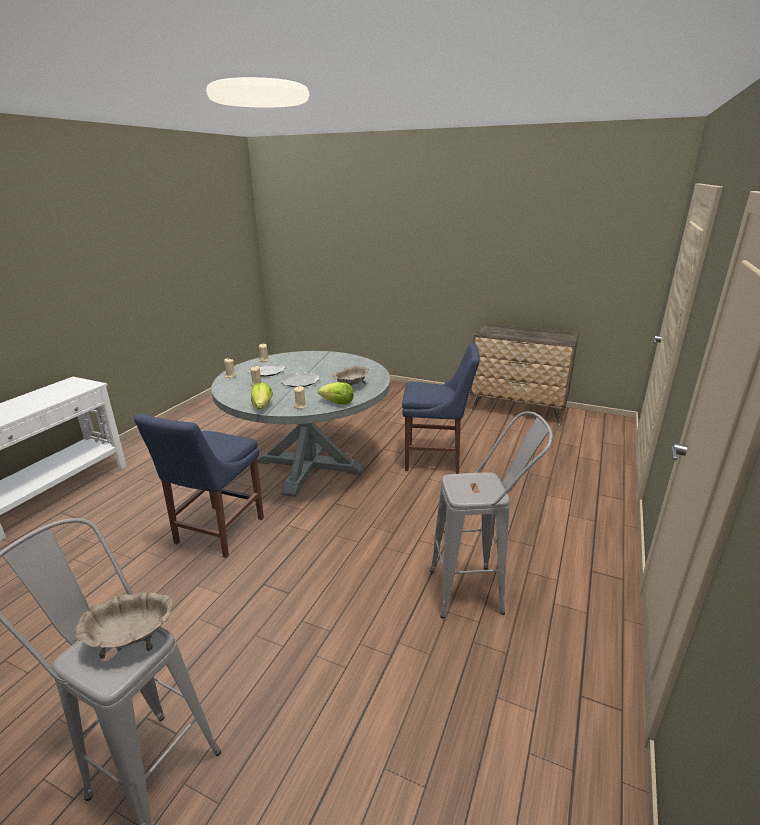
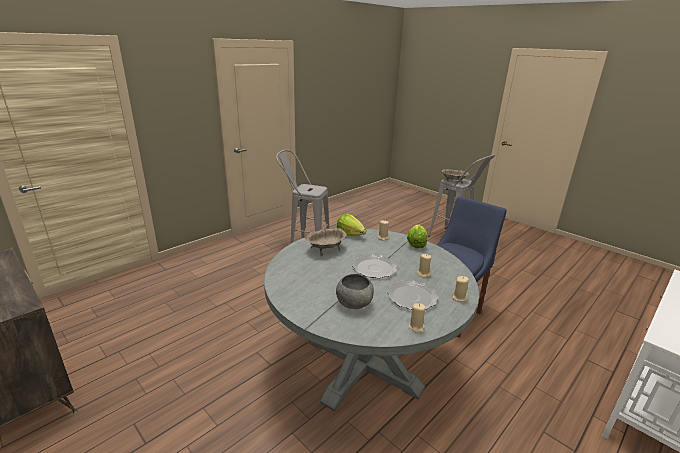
camera: 160 degrees left, 0 degrees up
(307, 362) = (354, 303): none -> grey bowl
(436, 459) = (233, 332): blue chair -> none

